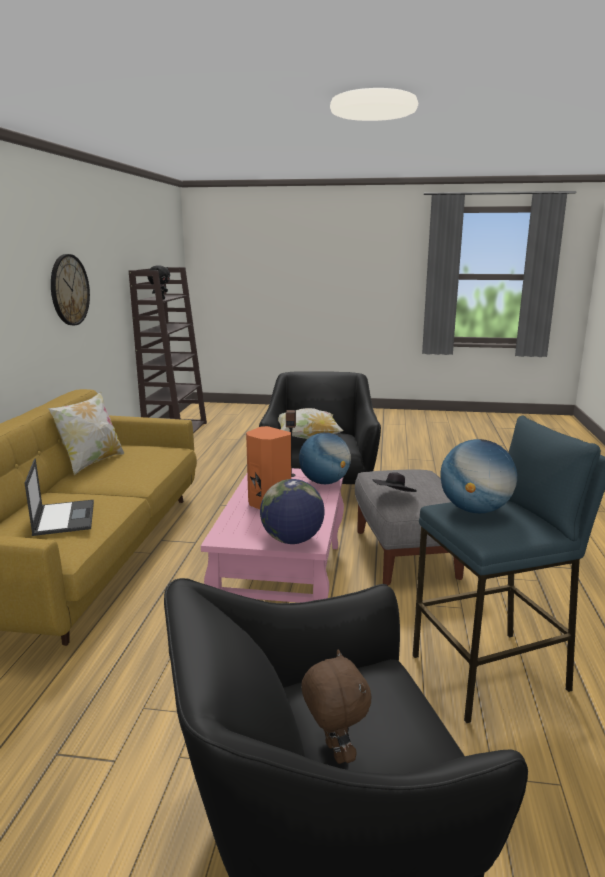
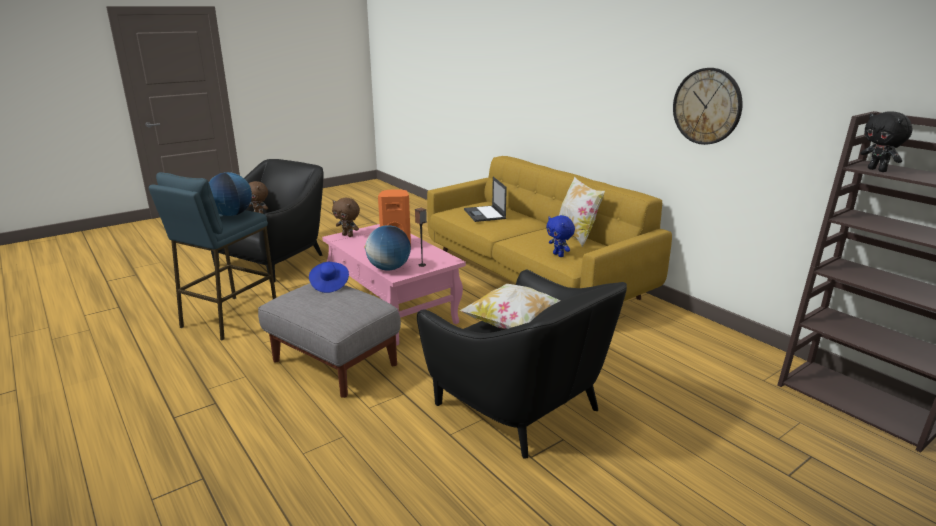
camera: 135 degrees right, 5 degrees up
(64, 517) = (485, 214): laptop -> laptop turned 45 degrees clockwise
(159, 456) = (559, 255): none -> blue plush toy
(292, 540) = (348, 235): globe -> brown plush toy
(394, 497) = (329, 285): black hat -> blue hat

